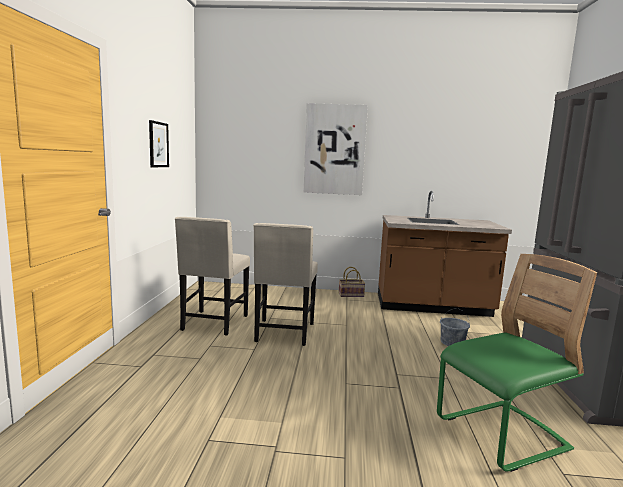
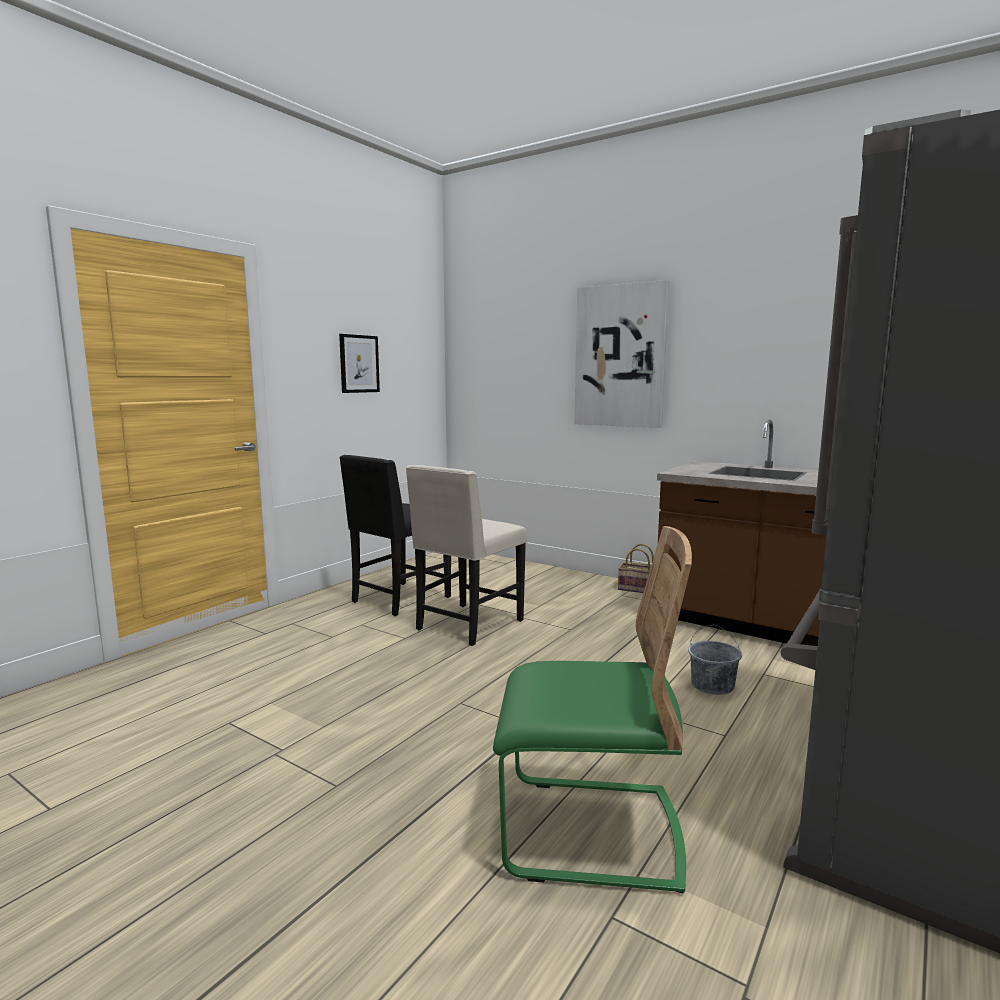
camera: 30 degrees right, 0 degrees up
(213, 323) = (399, 600): beige chair -> black chair

